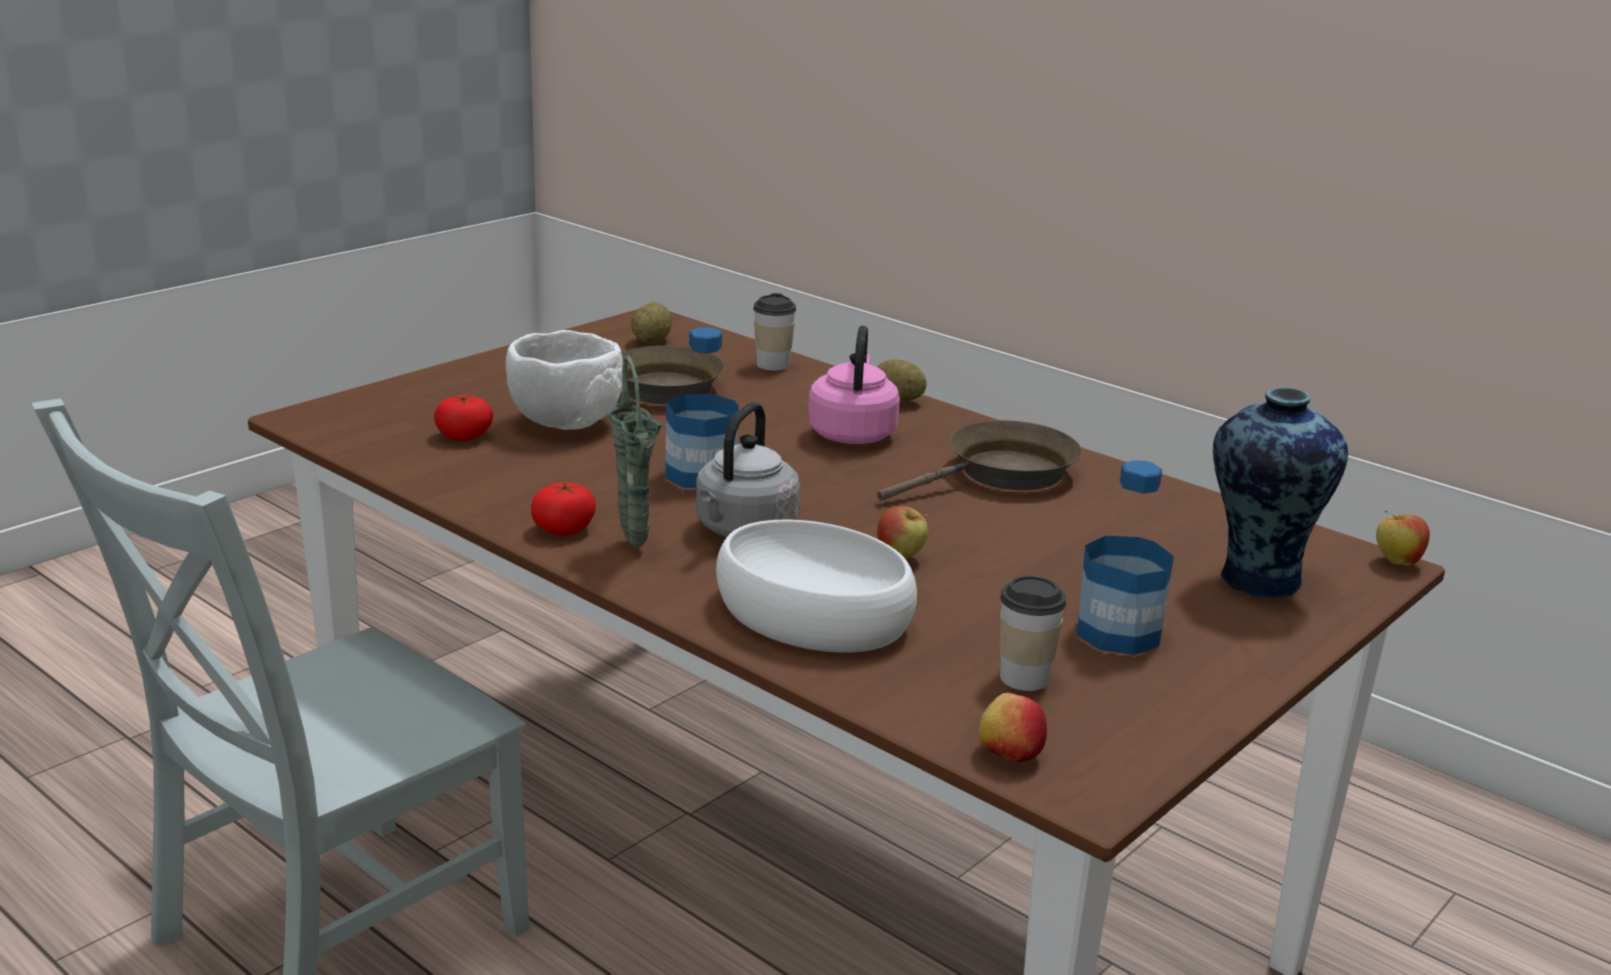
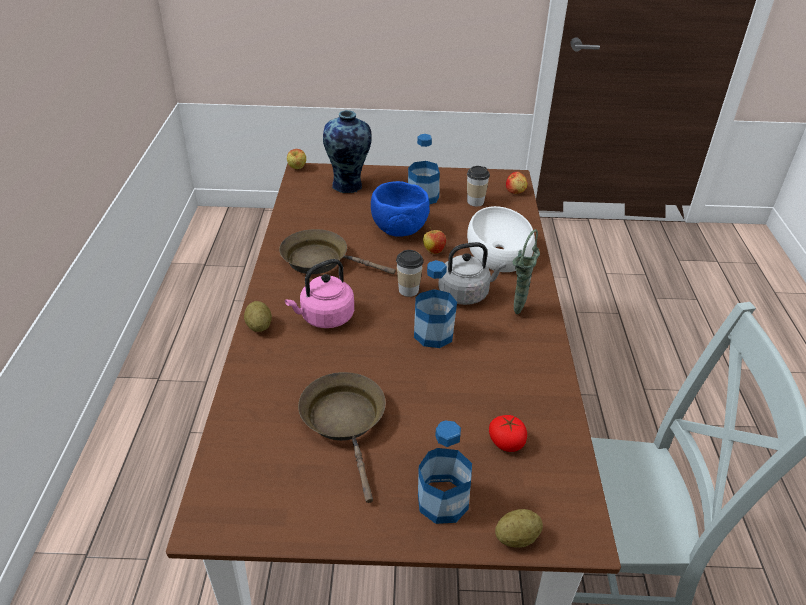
camera: 130 degrees left, 15 degrees up
(473, 386) = (442, 502): none -> bottle
(564, 529) = (535, 337): tomato -> none
(566, 424) = (440, 417): white bowl -> none
(651, 341) = (261, 483): potato -> potato (516, 538)
(772, 365) = (250, 399): cup -> cup (408, 290)
(1014, 558) = (398, 230): none -> blue bowl

